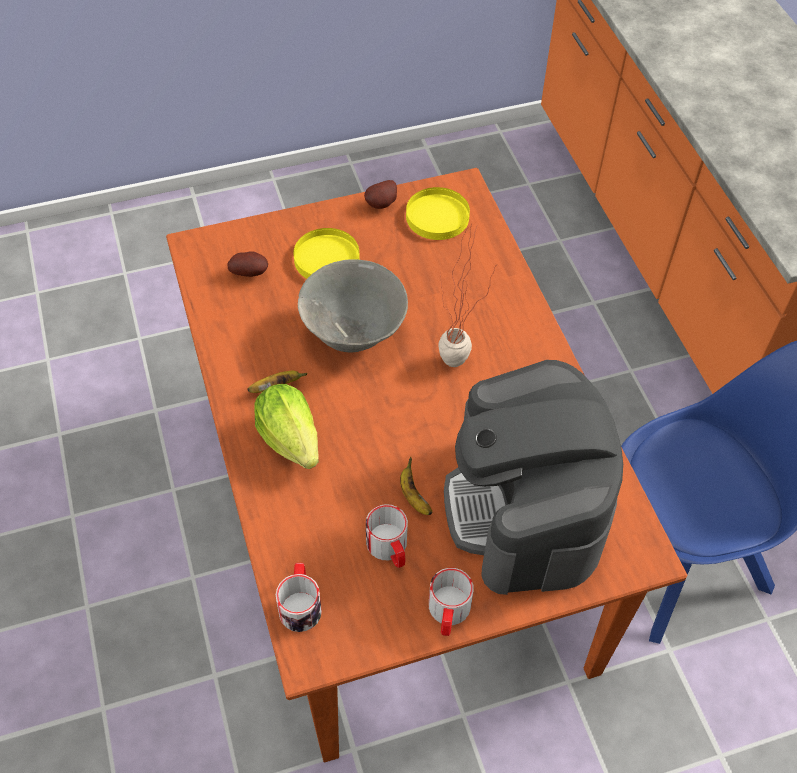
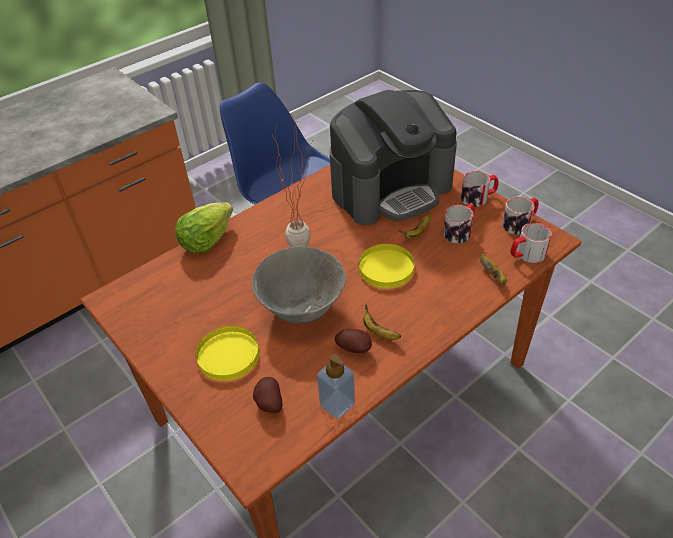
camera: 110 degrees left, 10 degrees down
(214, 321) = (337, 404): none -> soap dispenser
(287, 541) = (493, 276): none -> banana
(290, 439) = (418, 306): lettuce -> lettuce (206, 241)
(363, 634) = (520, 223): none -> mug
(383, 204) = (146, 342): potato -> potato (355, 348)
(437, 217) = (151, 302): yellow plate -> yellow plate (386, 268)

